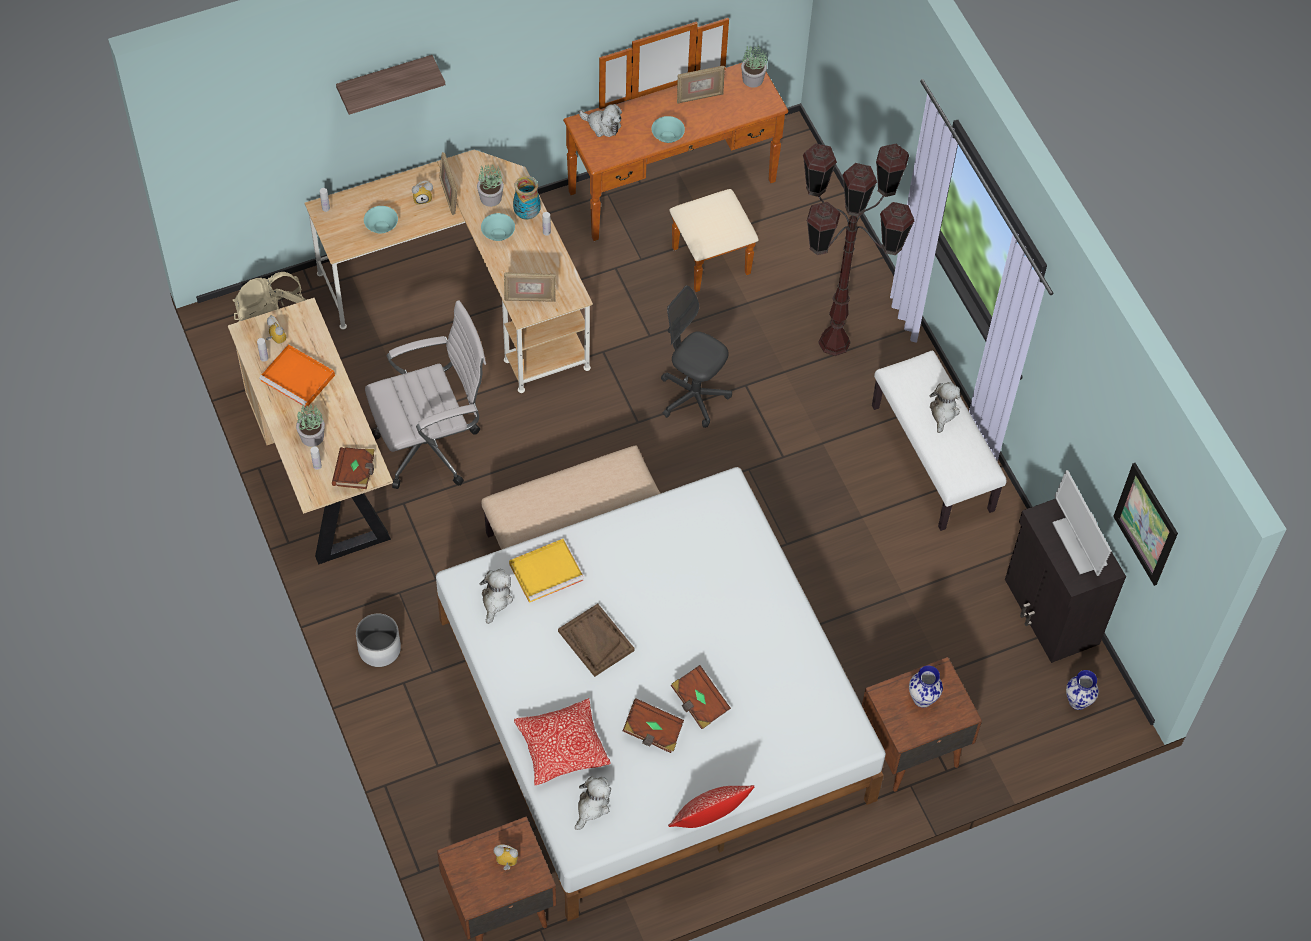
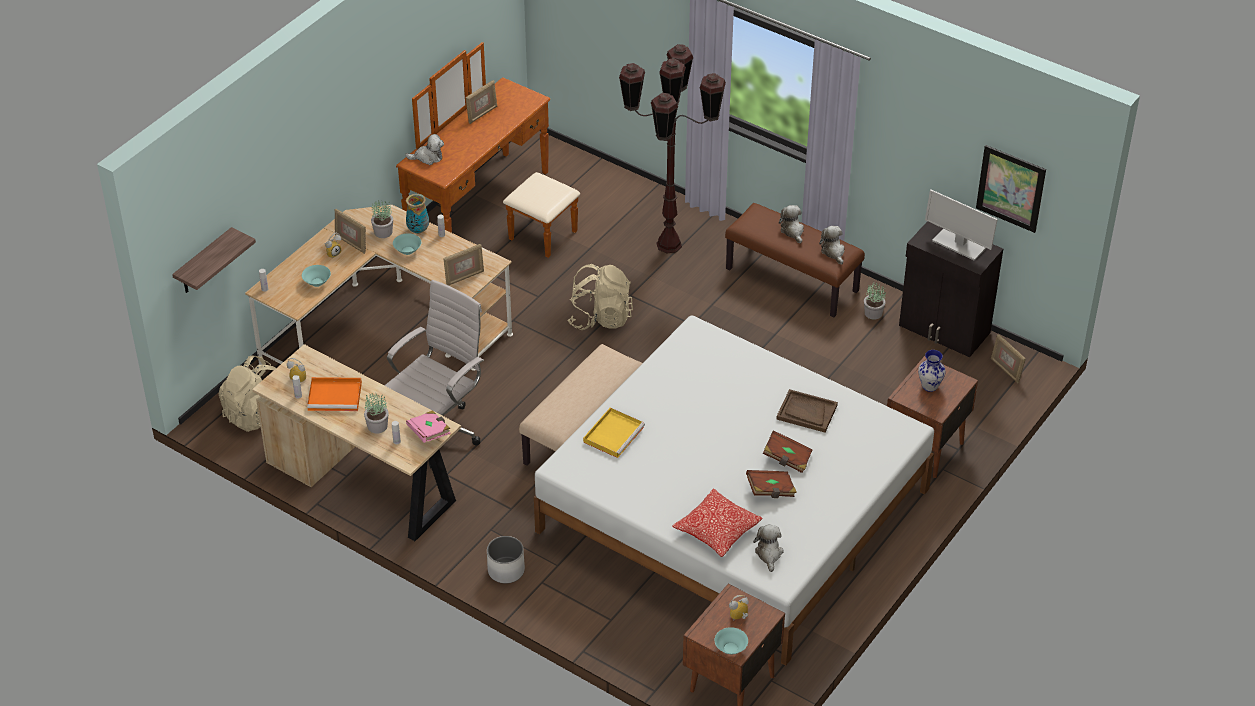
camera: 30 degrees left, 15 degrees down
(355, 473) = (429, 433): brown book -> pink book
(385, 82) = (284, 156): shelf -> shelf (204, 263)
(496, 599) = (592, 467): plush toy -> plush toy (833, 252)
(595, 641) = (684, 458): brown tray -> brown tray (806, 412)
(667, 136) = (479, 145): turquoise bowl -> turquoise bowl (730, 648)
(693, 397) = (600, 318): grey office chair -> beige backpack
(709, 819) = (854, 521): pillow -> none
(752, 79) = (510, 90): potted plant -> potted plant (873, 313)
(933, 458) = (792, 280): white bench -> brown bench
(1078, 701) = (1005, 370): vase -> picture frame

